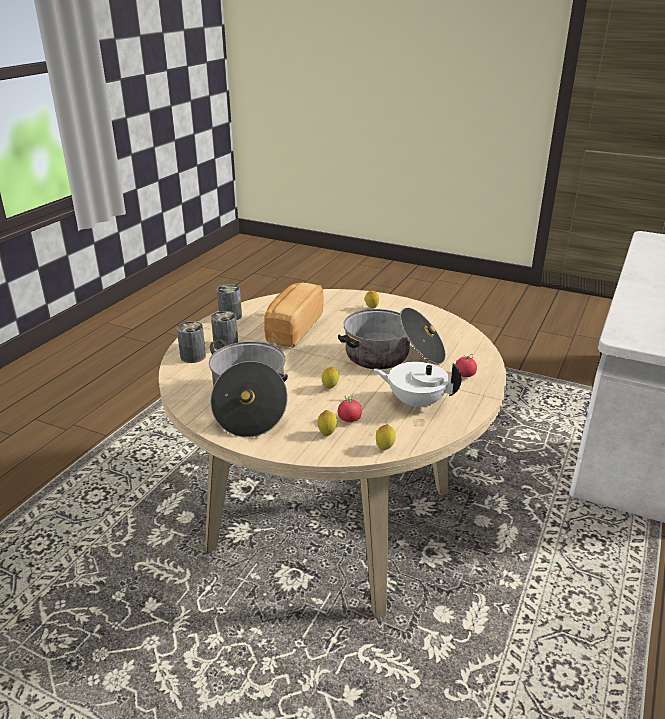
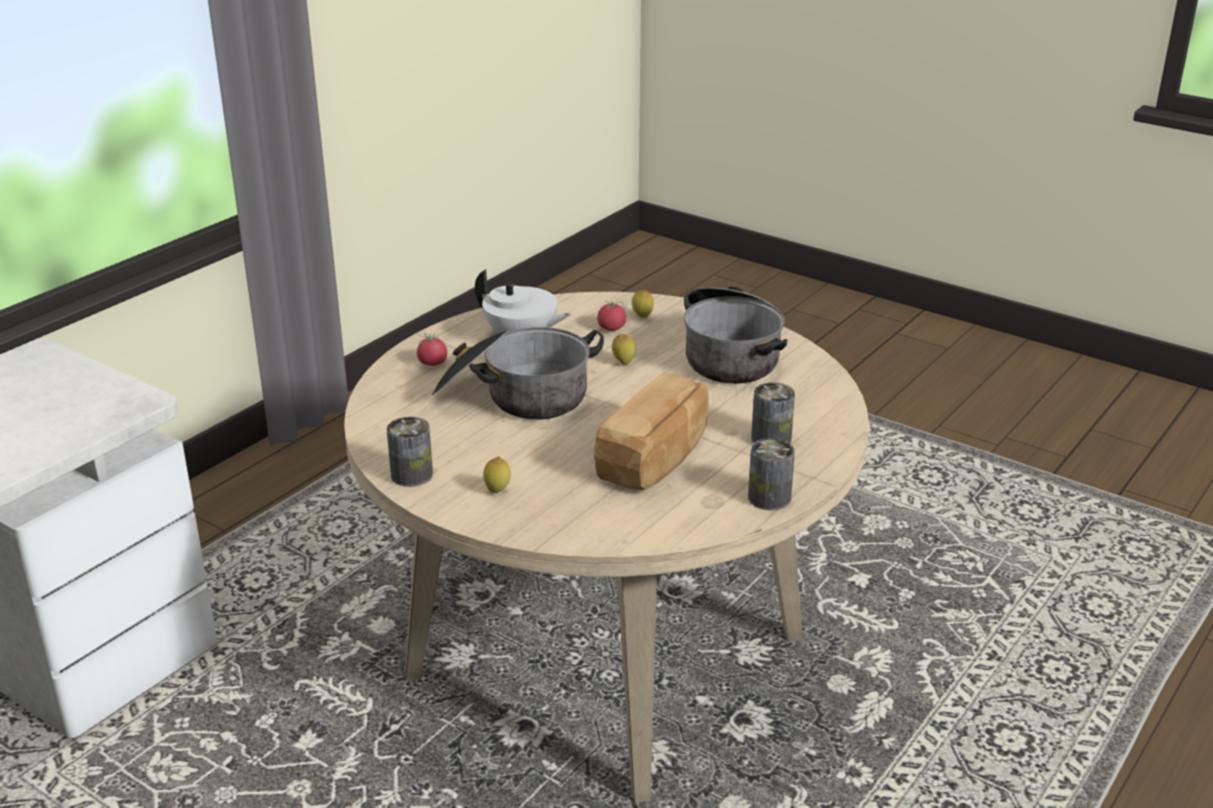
camera: 170 degrees left, 0 degrees up
(193, 356) = (820, 424): can -> can (411, 475)
(385, 448) = (584, 300): lemon -> none

